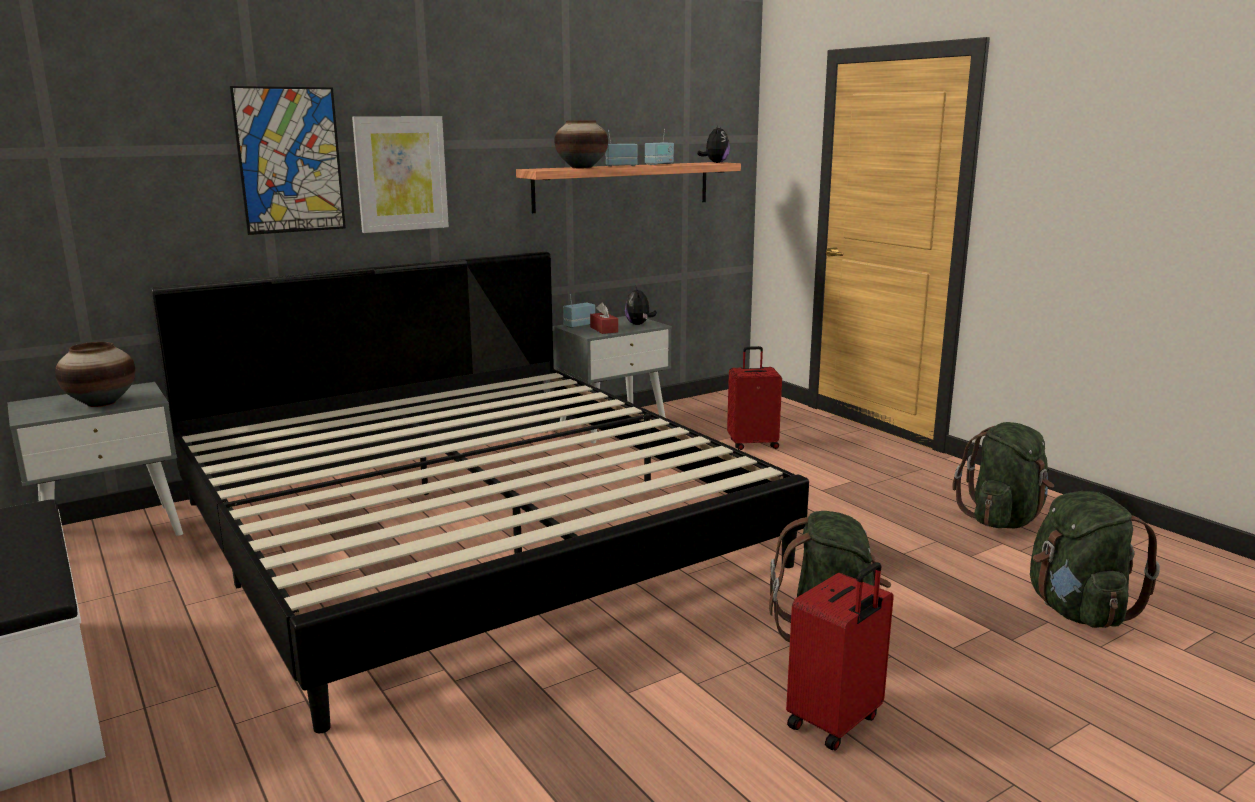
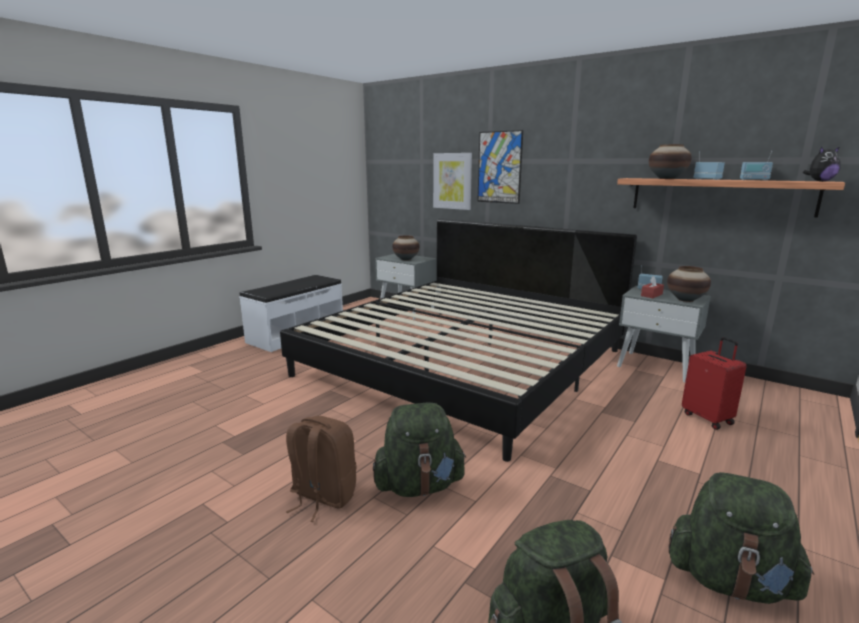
camera: 70 degrees right, 0 degrees up
(401, 174) = (552, 177): picture -> picture (452, 181)
(639, 324) = (685, 300): plush toy -> vase
(836, 722) = (322, 497): red suitcase -> brown backpack

